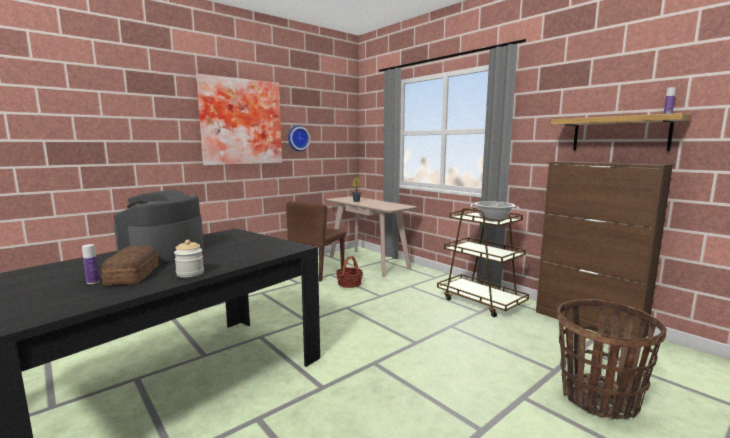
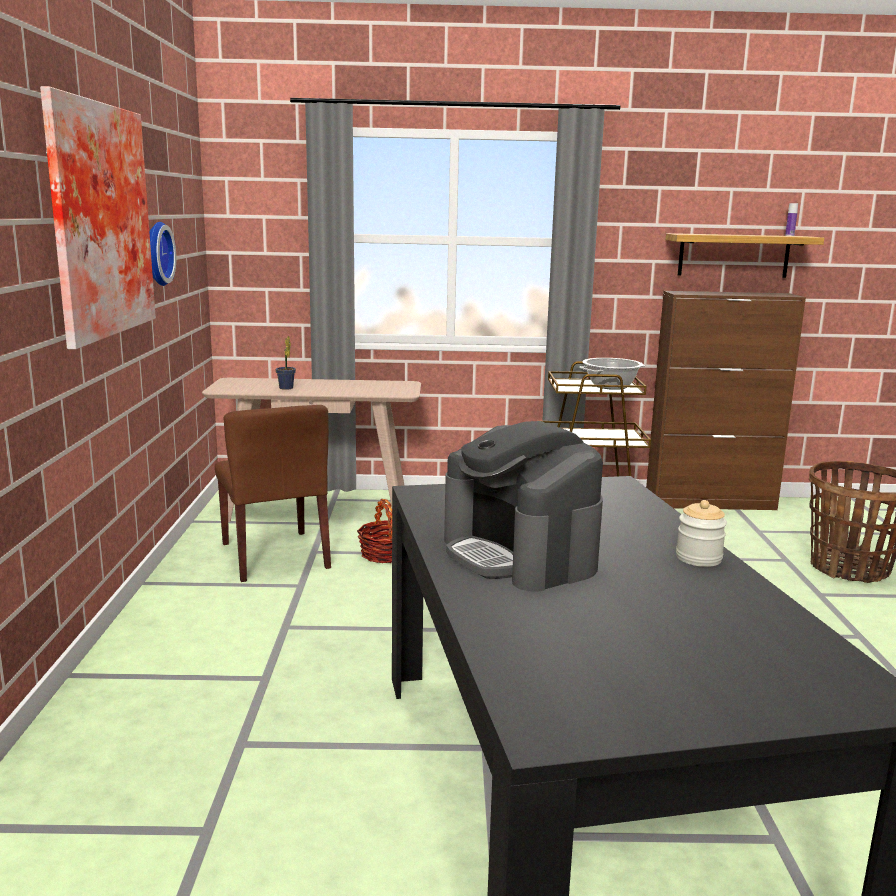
camera: 50 degrees left, 5 degrees up
(93, 282) = (675, 621): bottle -> none
(131, 275) = (662, 592): bread -> none

